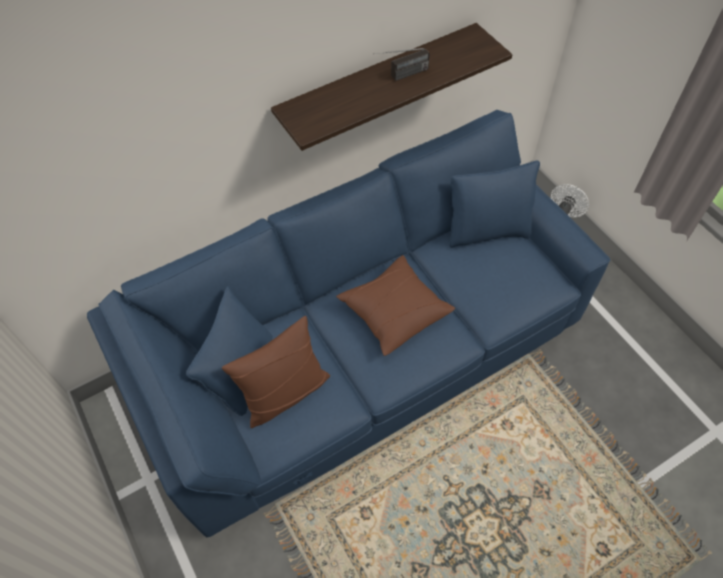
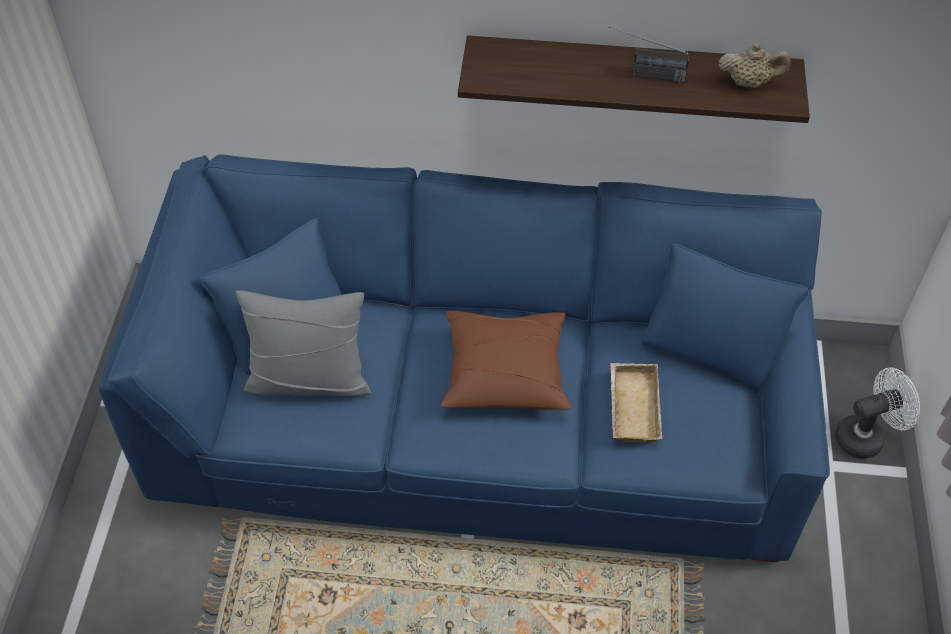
camera: 35 degrees right, 5 degrees down
(284, 393) = (309, 380): brown pillow -> grey pillow
(463, 51) = (749, 83): none -> beige teapot
(477, 286) = (631, 406): none -> beige tray

